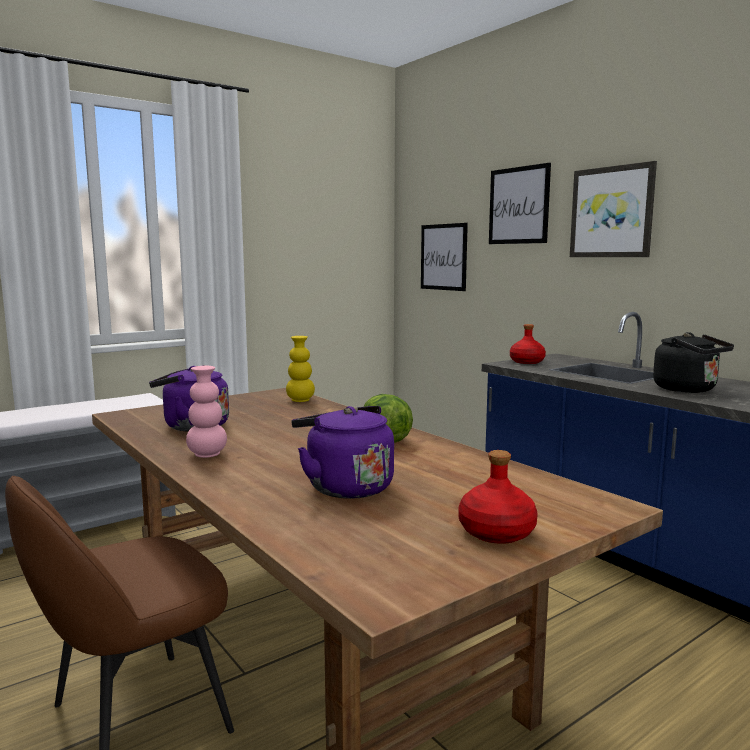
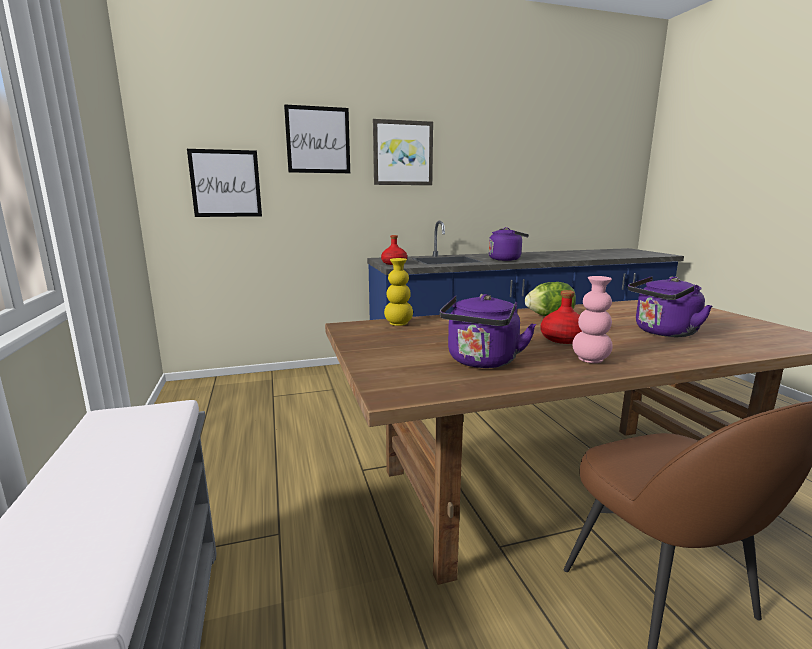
camera: 70 degrees left, 5 degrees up
(496, 532) = (722, 318): red bottle -> red bottle (563, 339)
(688, 389) = (506, 259): black kettle -> purple kettle

